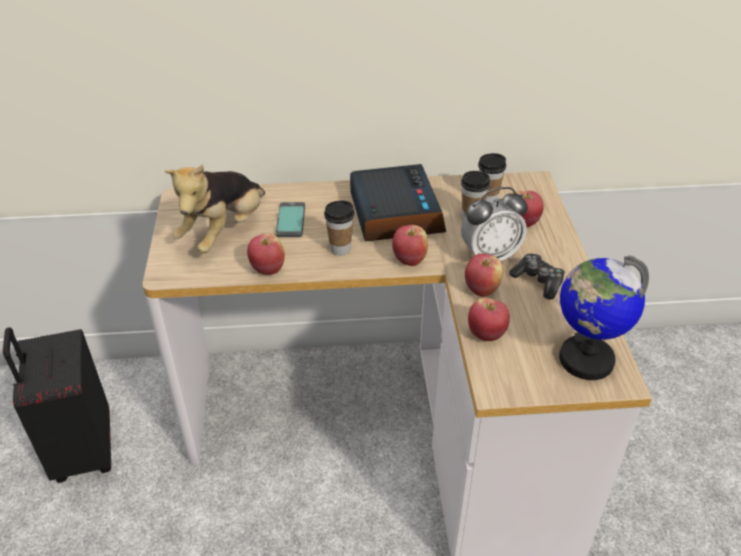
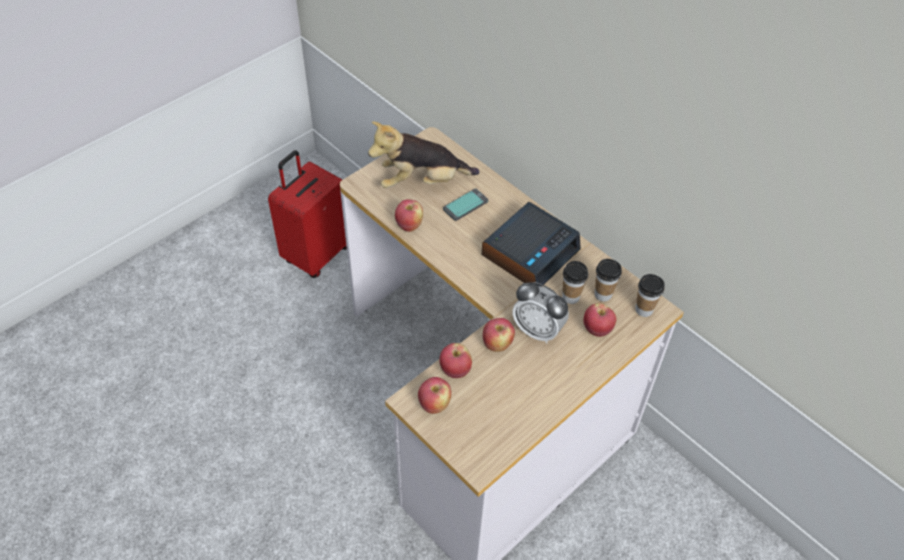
camera: 50 degrees right, 10 degrees up
(82, 451) = (316, 254): black suitcase -> red suitcase
(340, 249) = (463, 247): cup -> cup (644, 309)
(409, 259) = (489, 289): apple -> apple (434, 404)
(538, 281) = (537, 371): game controller -> none
(585, 359) = (481, 437): globe -> none

